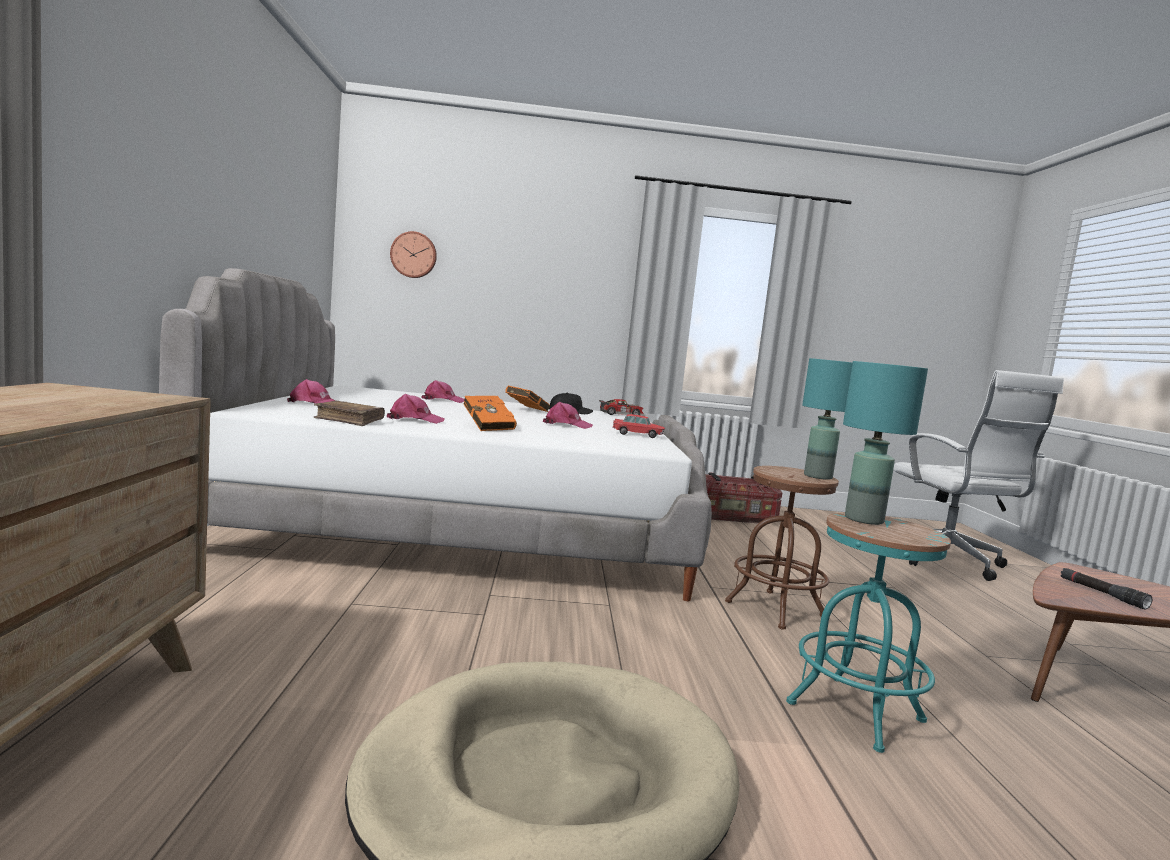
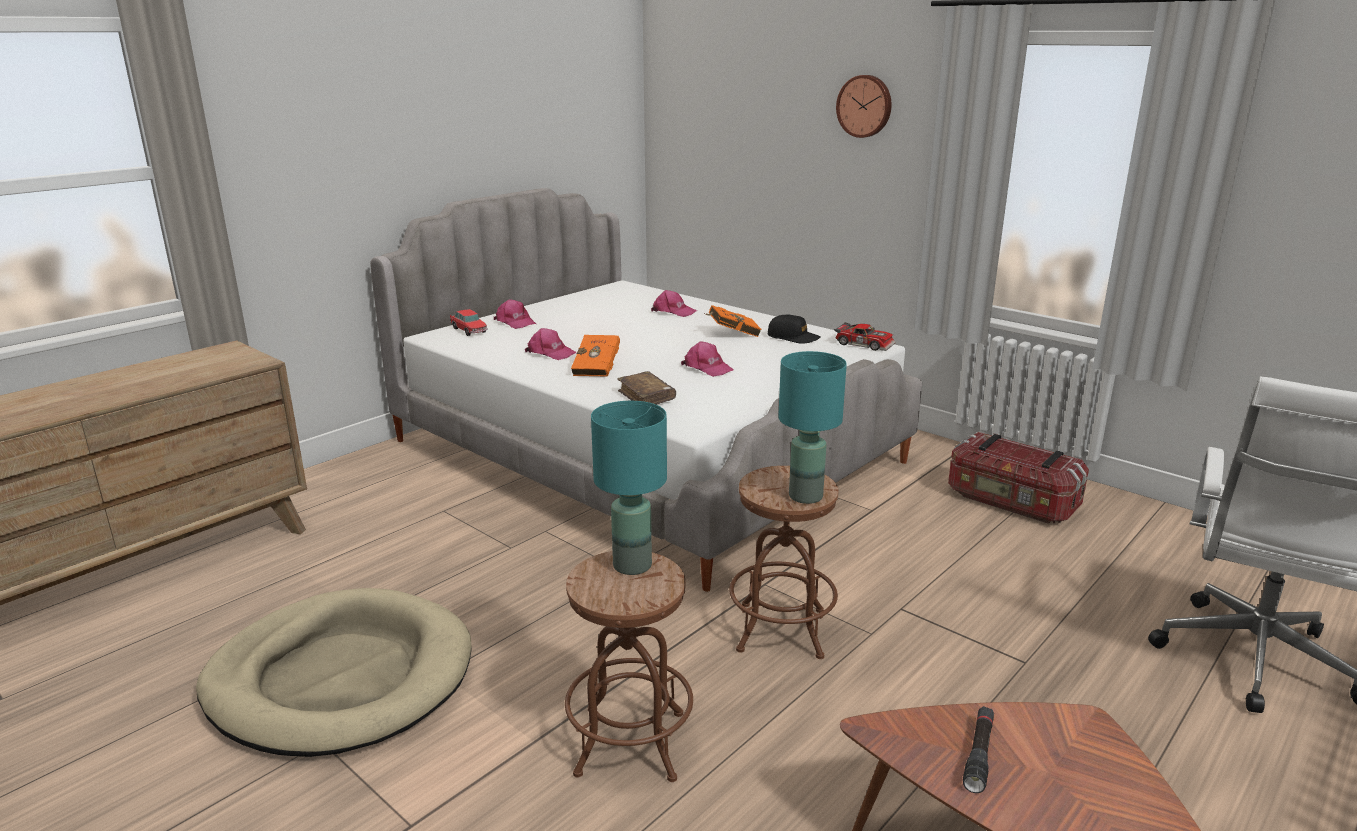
camera: 45 degrees right, 15 degrees up
(349, 420) = (486, 353): brown book -> brown book (646, 397)
(414, 255) = (708, 128): wall clock -> wall clock (865, 106)
(637, 435) = (754, 393): toy car -> toy car (469, 330)
(855, 712) = (630, 743): turquoise stool -> brown stool

